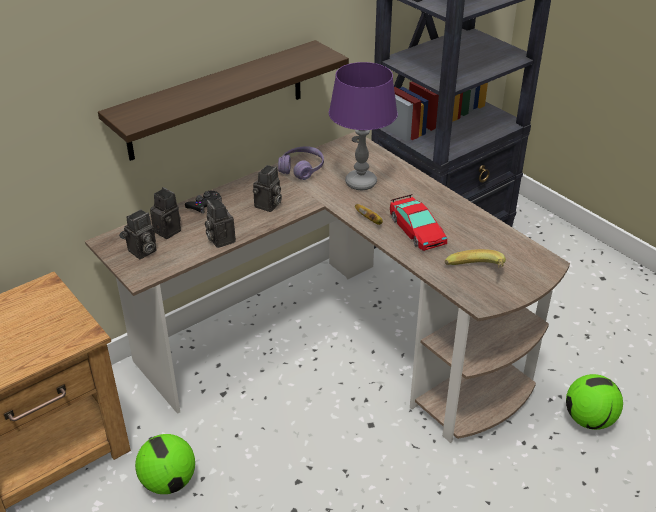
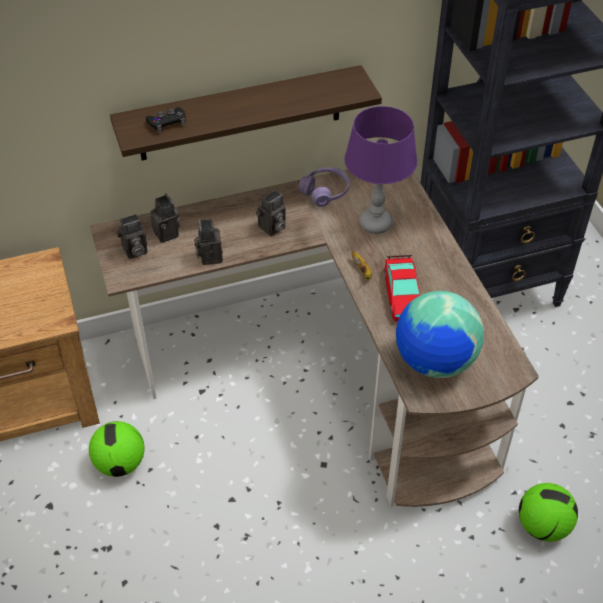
camera: 20 degrees right, 10 degrees up
(204, 205) = (213, 212): black game controller -> black game controller (167, 123)
(476, 274) = (434, 362): banana -> globe

